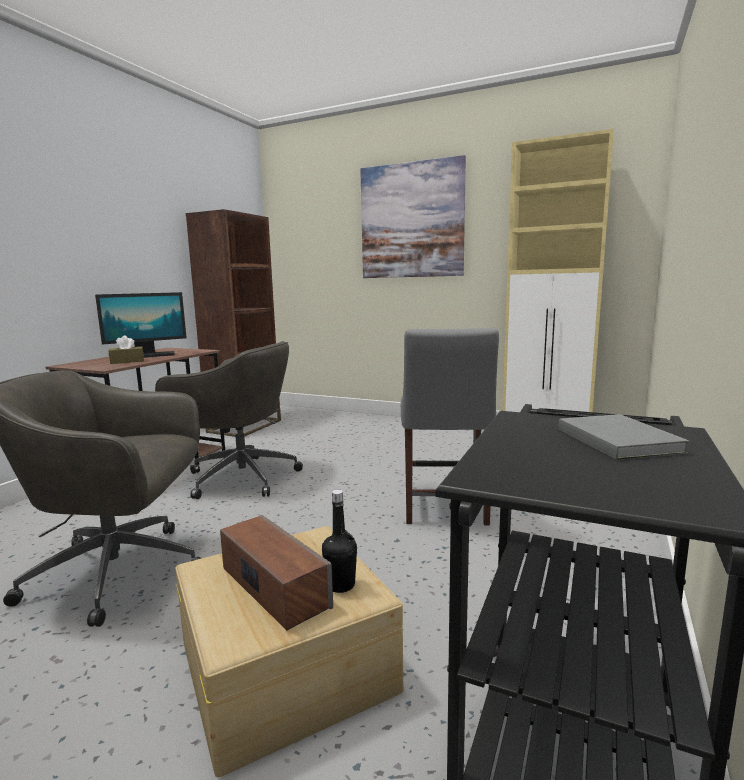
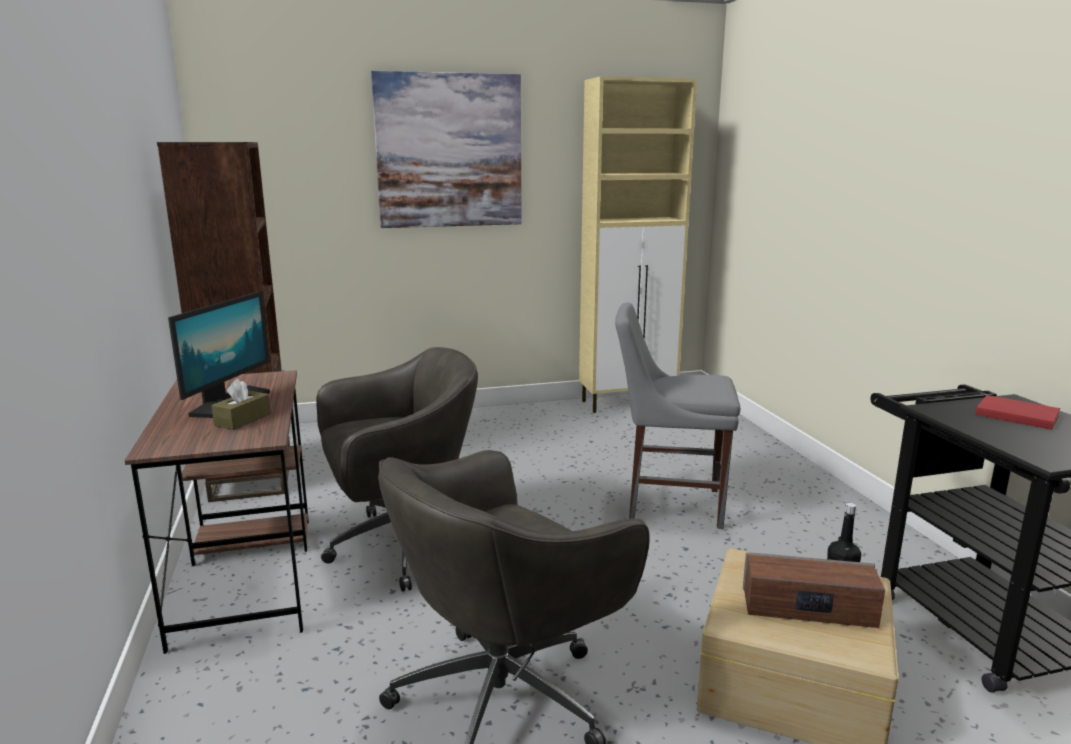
camera: 40 degrees left, 5 degrees up
(444, 508) = (668, 504): grey chair -> grey chair turned 135 degrees clockwise
(617, 439) = (1014, 414): grey book -> red book

